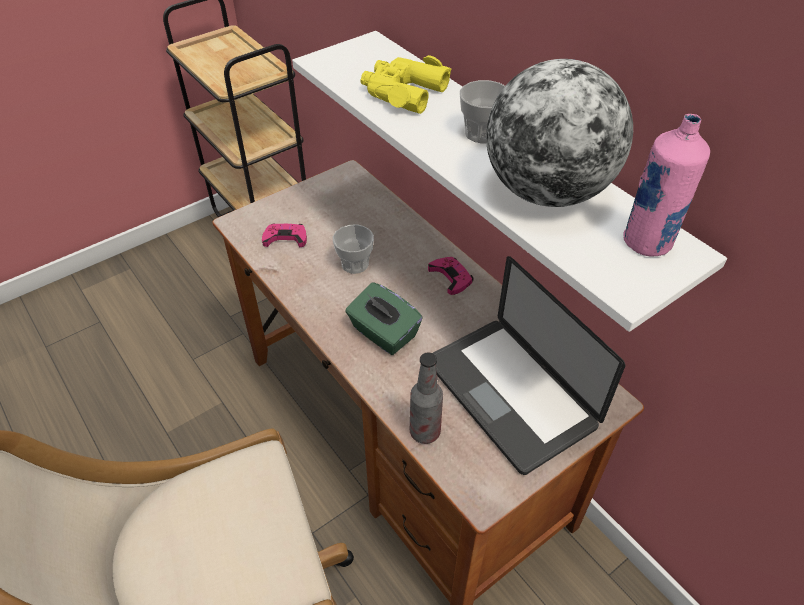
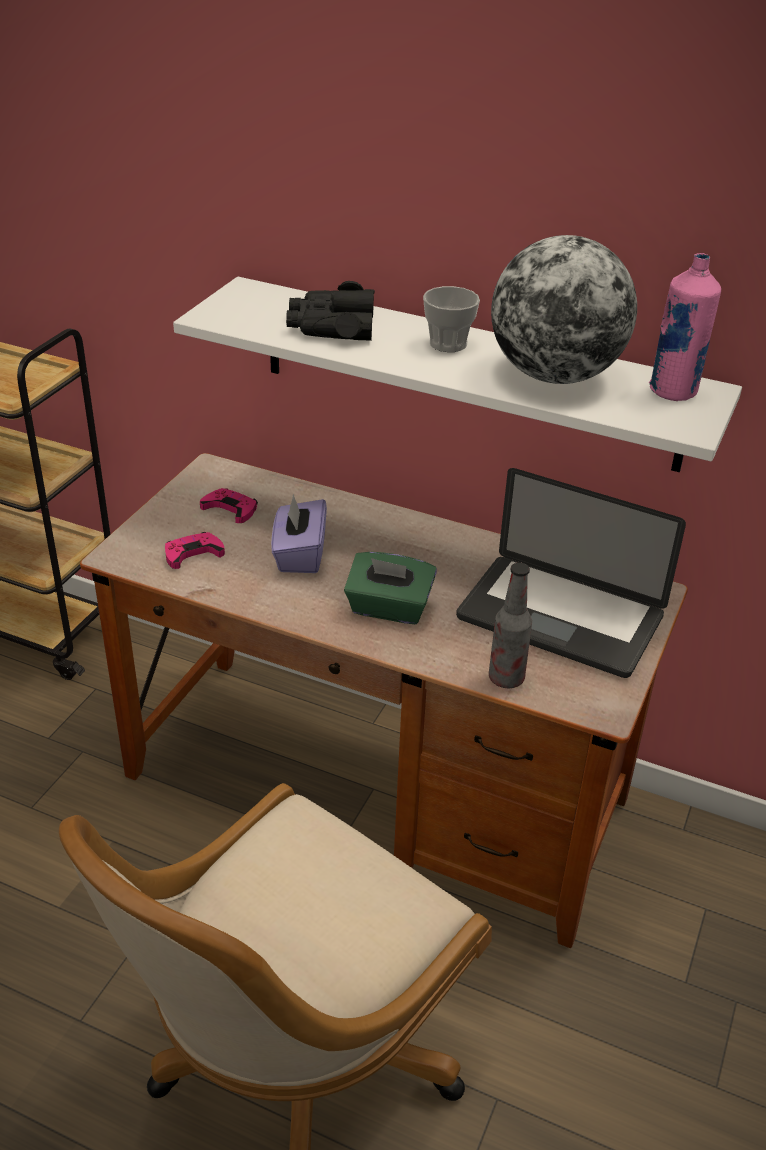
camera: 30 degrees left, 10 degrees down
(355, 264) = (299, 555): cup -> purple tissue box
(402, 92) = (331, 326): yellow binoculars -> black binoculars
(451, 277) = (416, 535): pink game controller -> pink game controller (230, 509)

